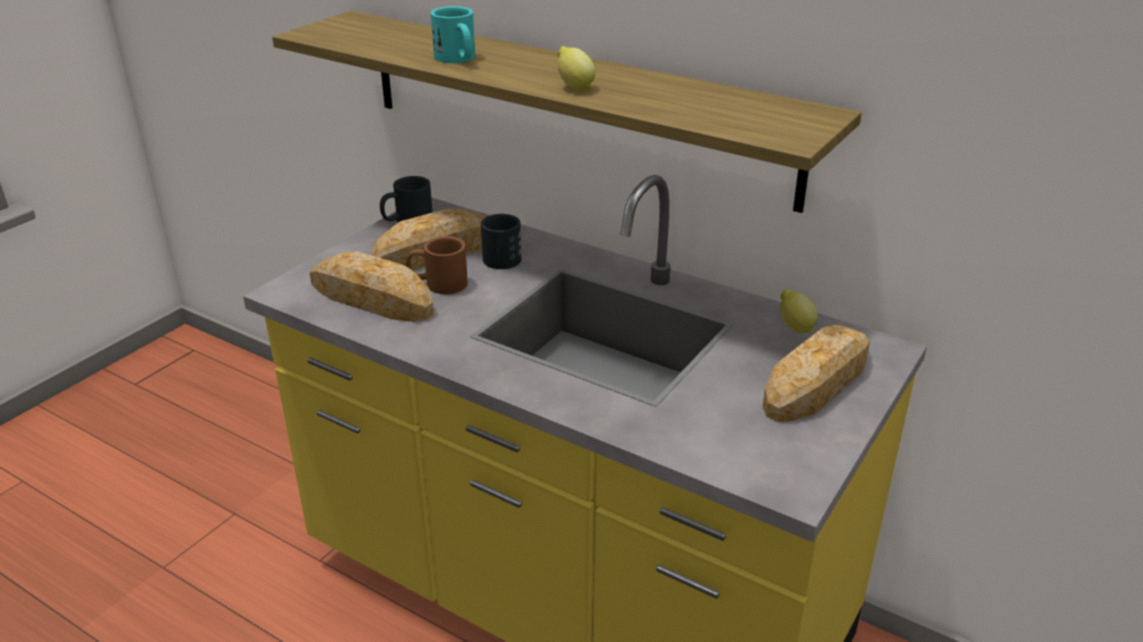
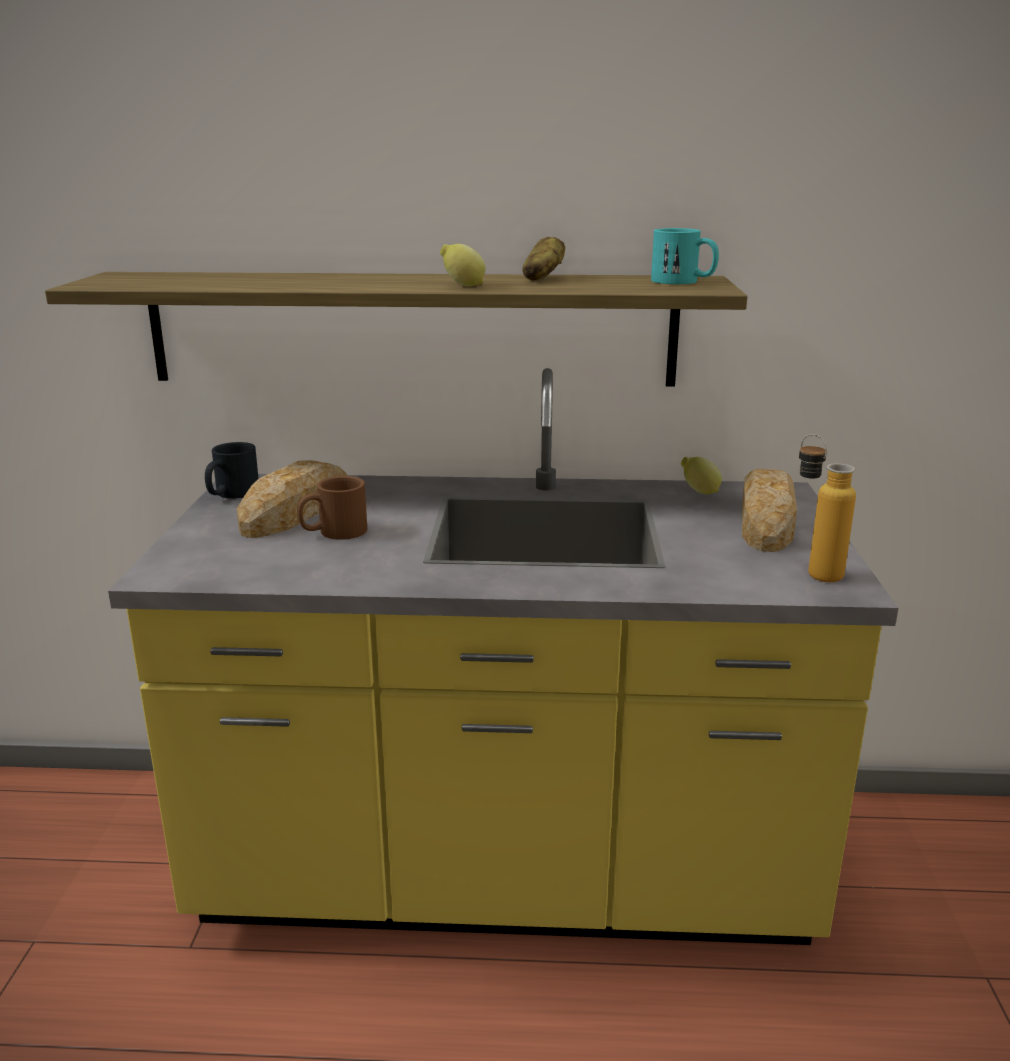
camera: 30 degrees left, 10 degrees down
(372, 298) = (274, 558): bread -> none
(458, 59) = (305, 283): turquoise mug -> turquoise mug (683, 282)
(503, 255) = (373, 499): black mug -> none
(667, 85) = (542, 278): none -> potato
(785, 457) = (813, 571): none -> bottle

